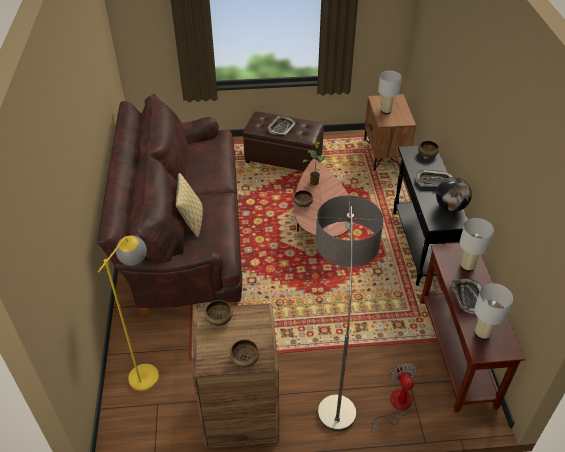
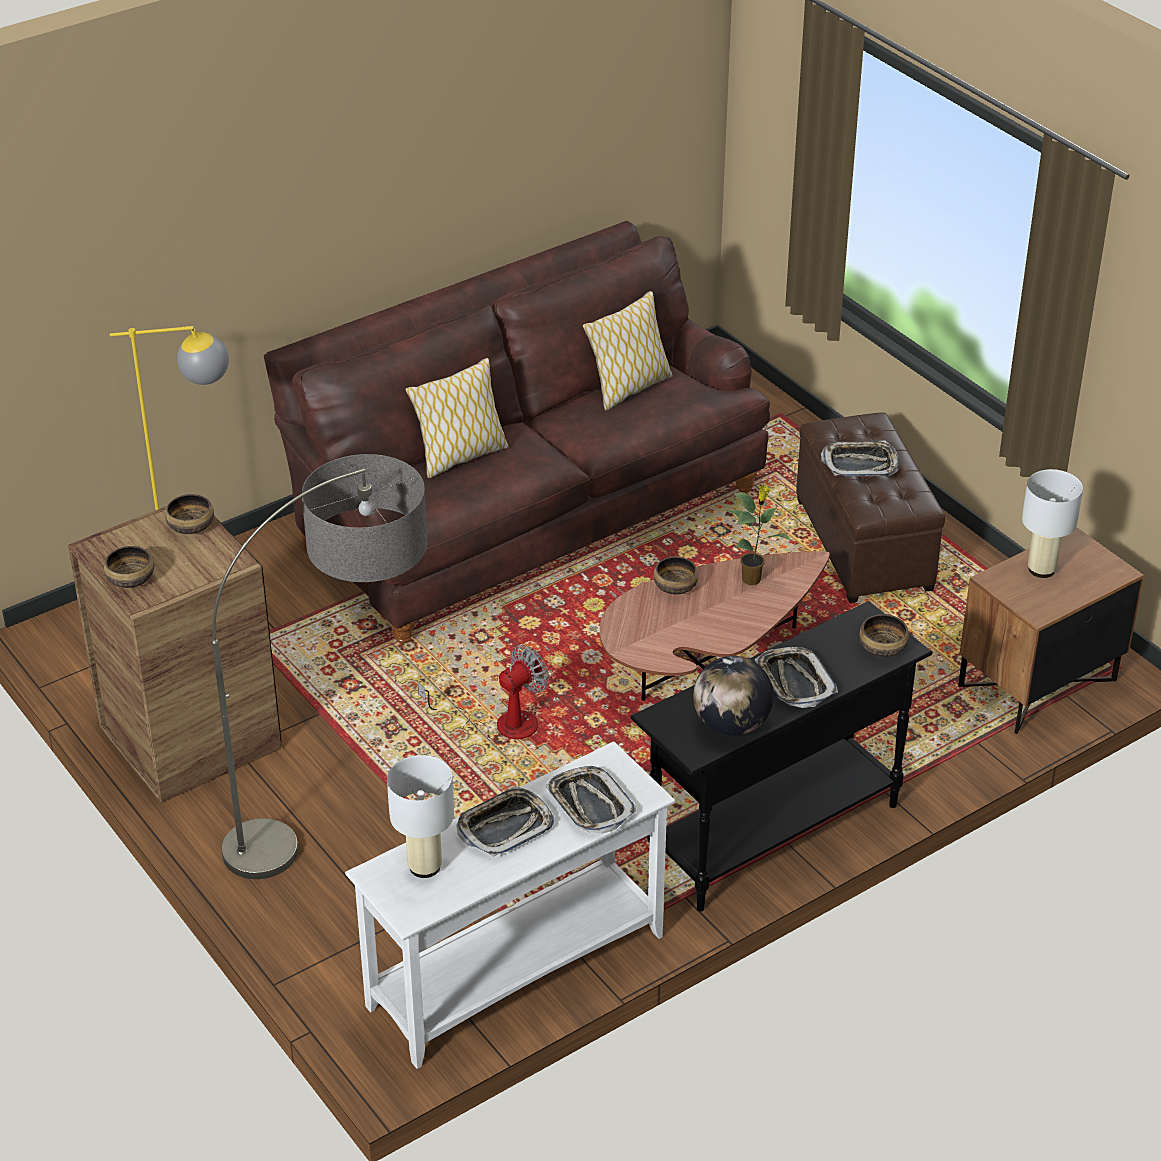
camera: 60 degrees right, 5 degrees down
(193, 158) = (629, 388): none -> pillow
(396, 406) = (327, 922): fan -> fan (501, 724)
(457, 352) = (515, 972): brown console table -> white console table
(467, 266) = (590, 804): white table lamp -> tray

